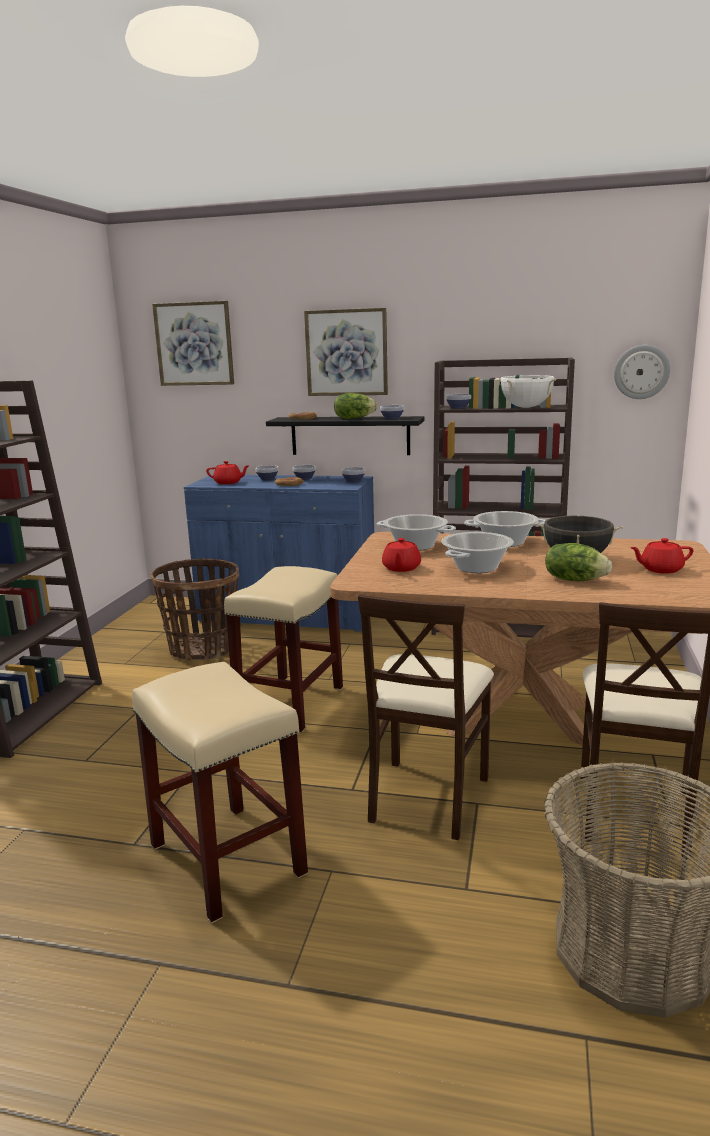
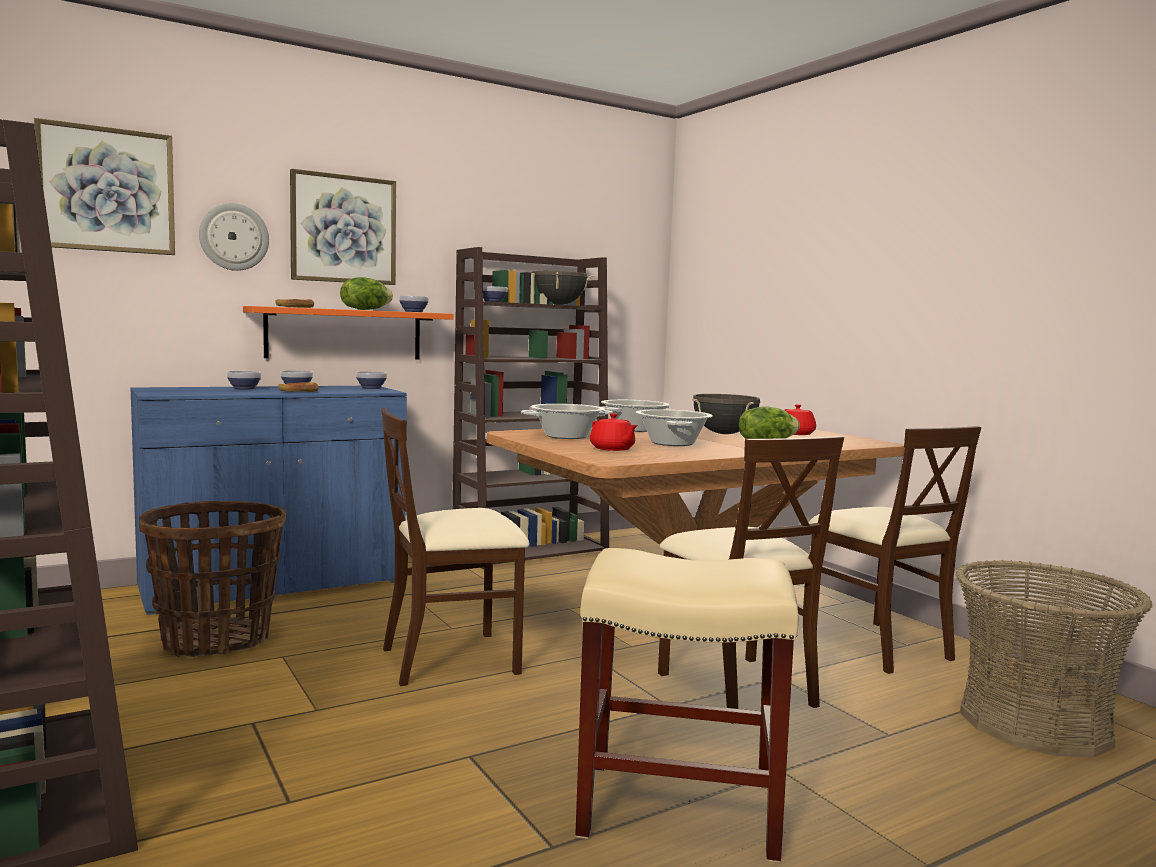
camera: 45 degrees left, 10 degrees down
(228, 482) = (198, 392): red teapot -> none
(290, 702) = (452, 659): beige stool -> beige chair
(350, 435) = (344, 334): black shelf -> orange shelf
(526, 407) = (558, 304): white cooking pot -> black cooking pot
(641, 372) = (633, 279): wall clock -> wall clock (234, 237)

